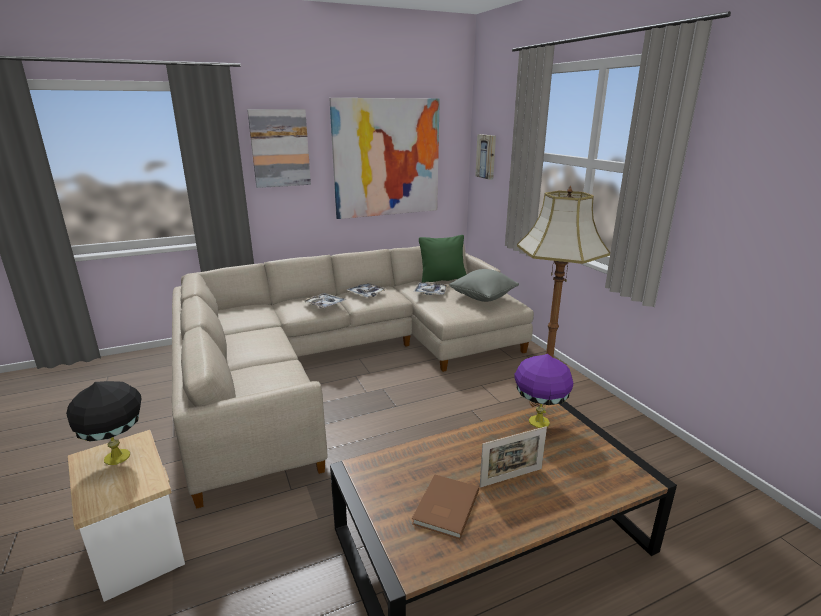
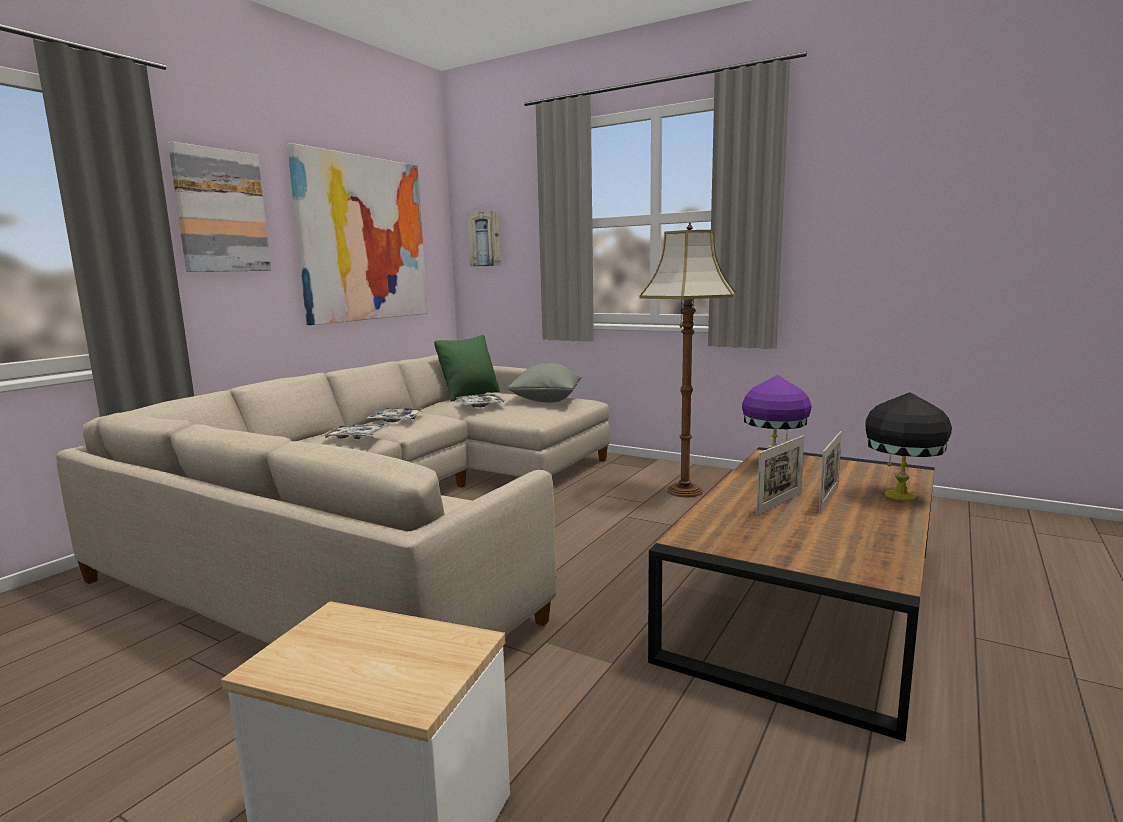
camera: 35 degrees left, 10 degrees down
(119, 457) = (340, 641): black table lamp -> black table lamp (900, 495)
(444, 507) = (822, 535): brown book -> none
(470, 464) = (779, 503): none -> picture frame

